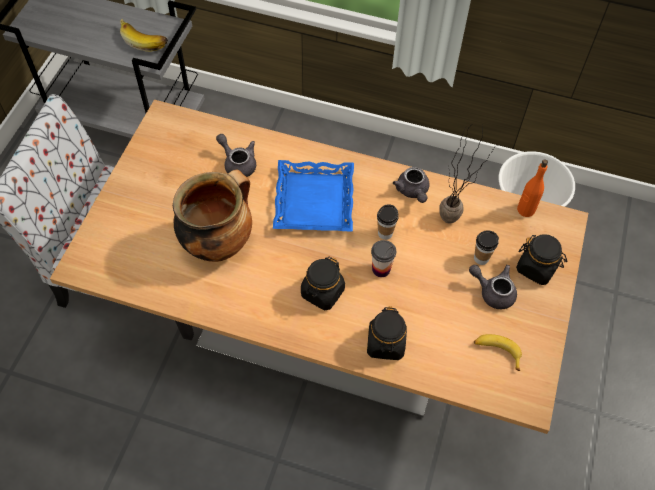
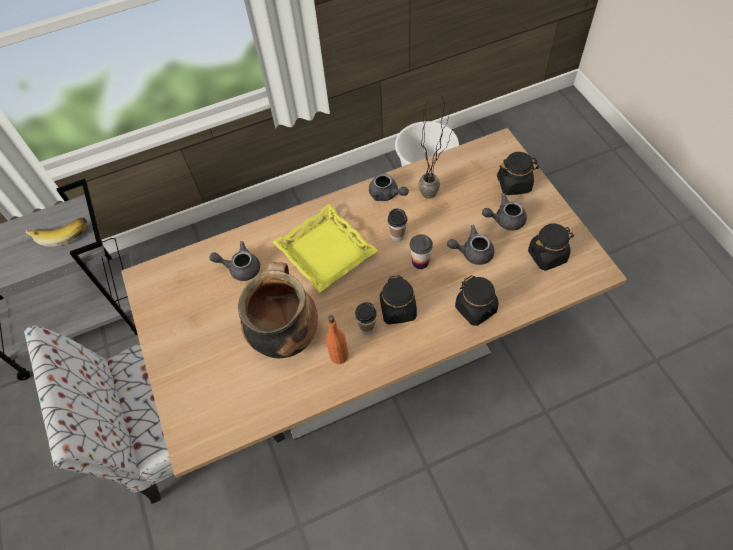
camera: 35 degrees left, 0 degrees up
(315, 201) = (326, 251): blue tray -> yellow tray
(433, 296) = (472, 252): none -> grey teapot
(481, 258) = (475, 204): cup -> cup (367, 328)
(497, 351) = (547, 256): banana -> black jar
(525, 210) = (469, 153): orange bottle -> orange bottle (339, 356)

